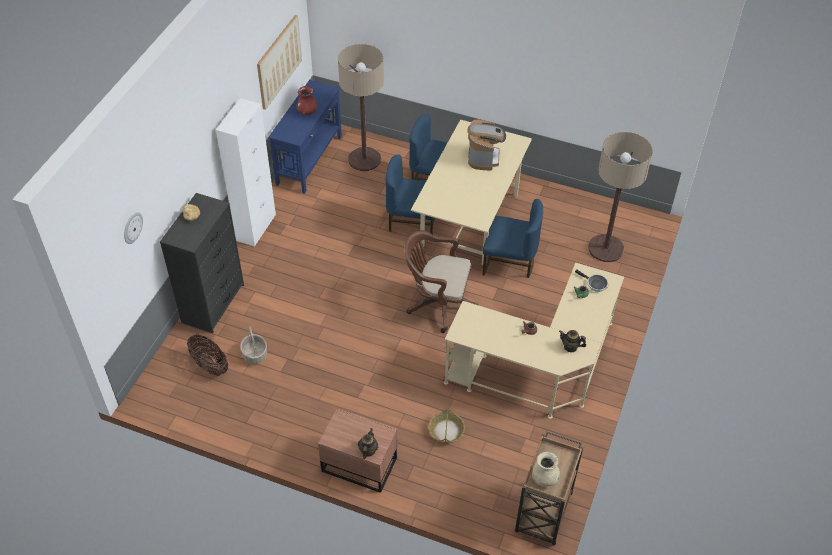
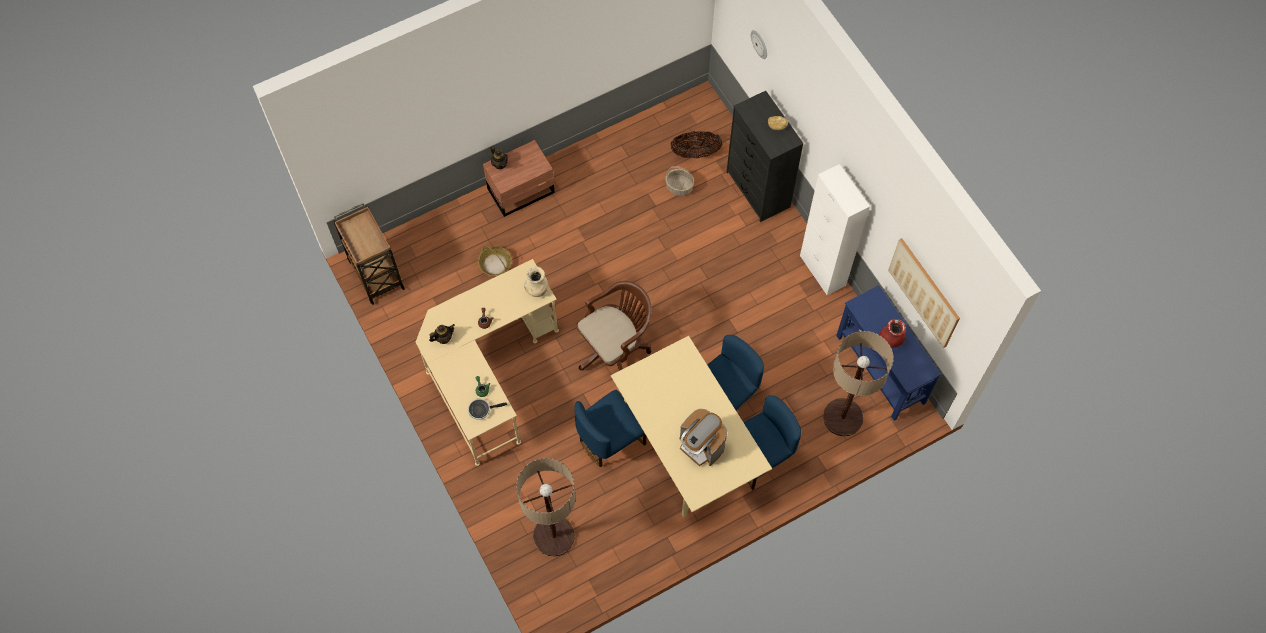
camera: 130 degrees right, 15 degrees up
(544, 478) = (362, 227): beige vase -> beige vase (537, 289)

